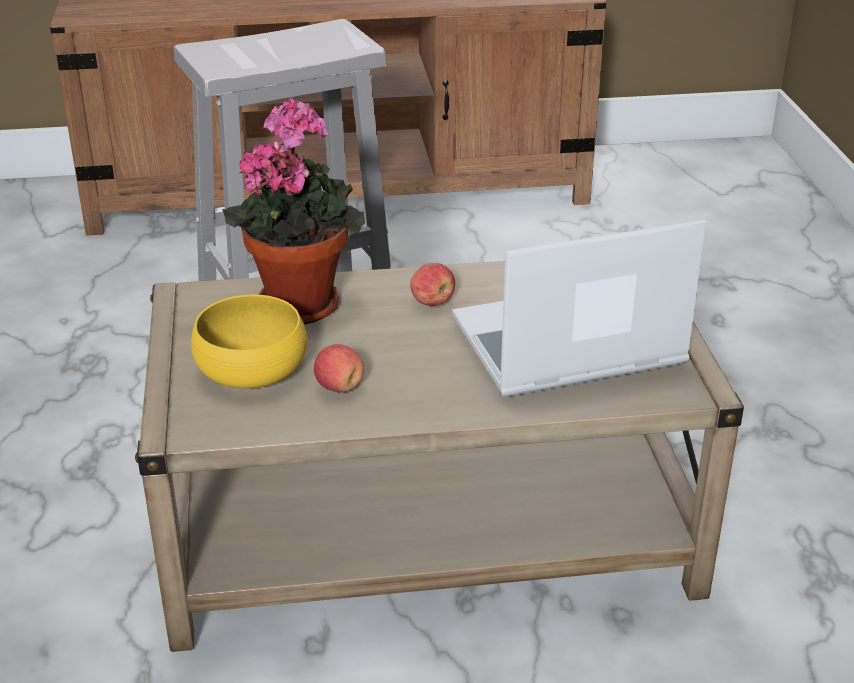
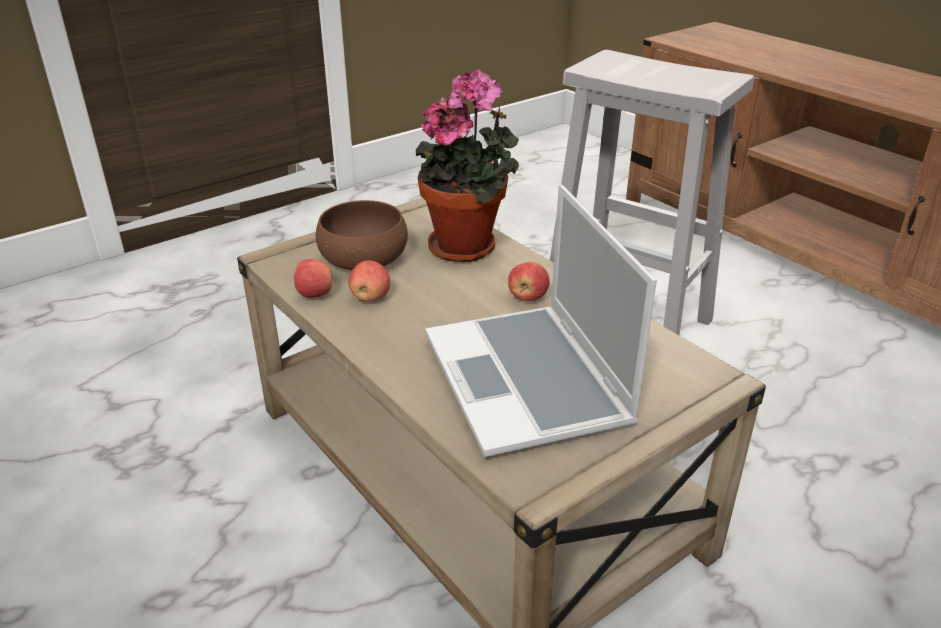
camera: 60 degrees right, 0 degrees up
(252, 369) = (364, 258): yellow bowl -> brown bowl
(294, 420) = (315, 294): none -> apple
(565, 346) = (529, 382): laptop -> laptop turned 150 degrees counterclockwise

